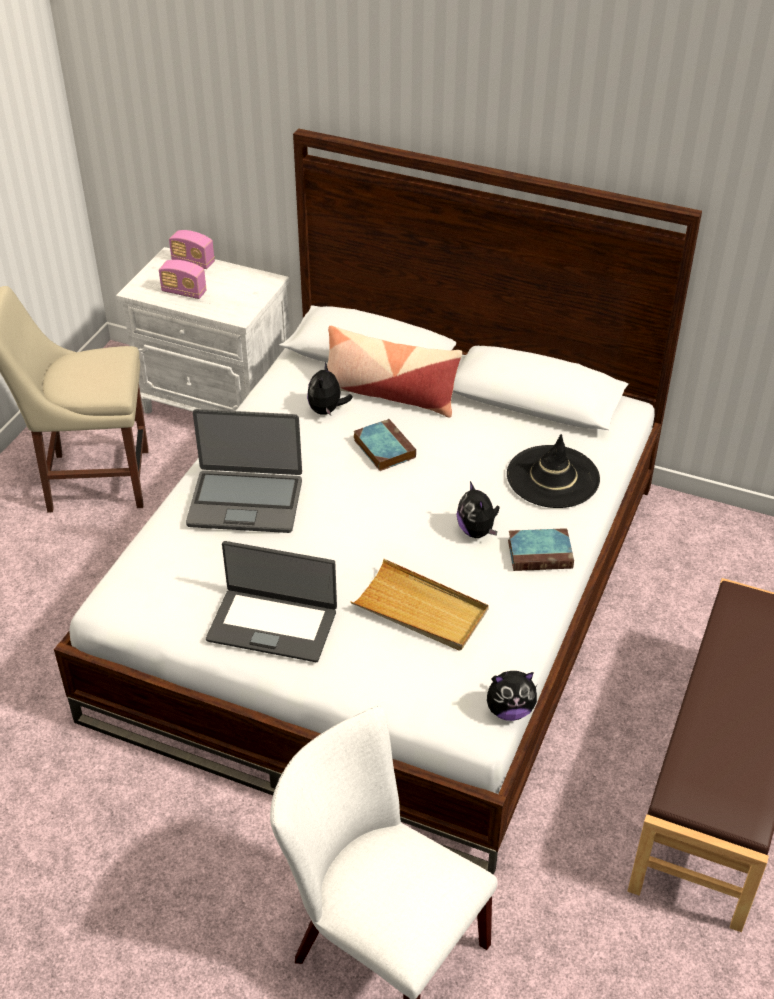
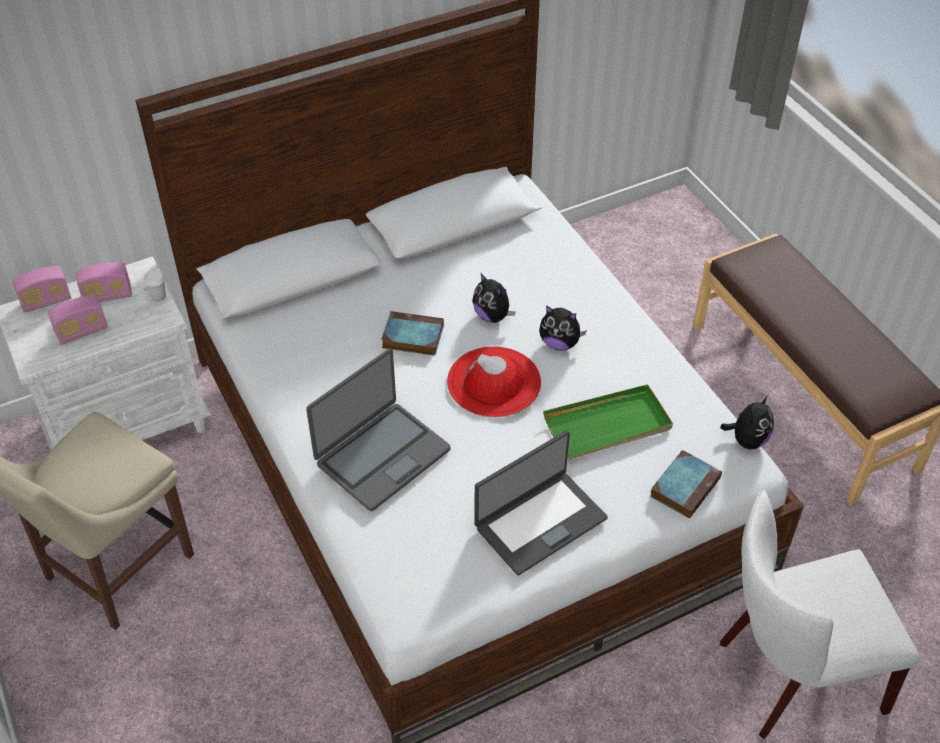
camera: 50 degrees left, 5 degrees up
(228, 282) = (108, 296): none -> radio
(254, 302) = (158, 297): none -> white cup
(327, 410) = (327, 342): plush toy -> plush toy (492, 316)
(388, 517) = (494, 382): none -> red hat
(389, 394) = (352, 294): pillow -> none
(420, 609) = (608, 425): beige tray -> green tray
(541, 553) = (616, 325): book -> book (685, 486)
(552, 477) = (547, 269): black hat -> none

